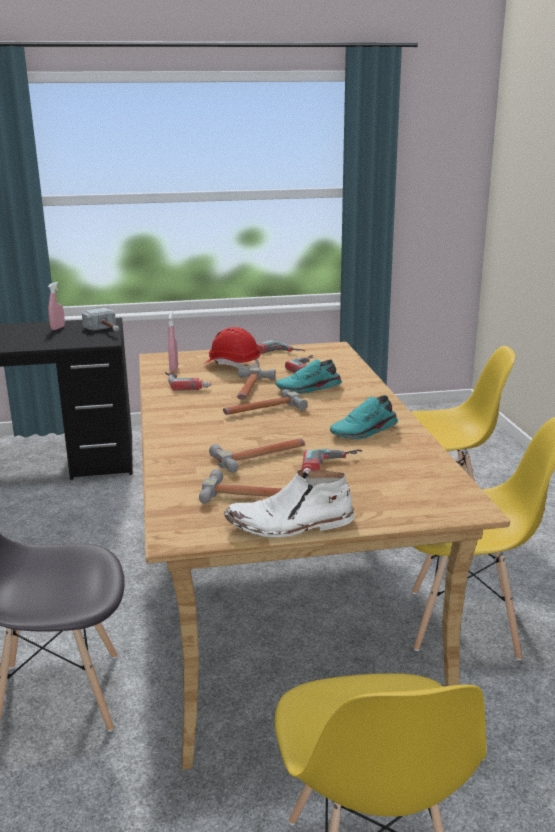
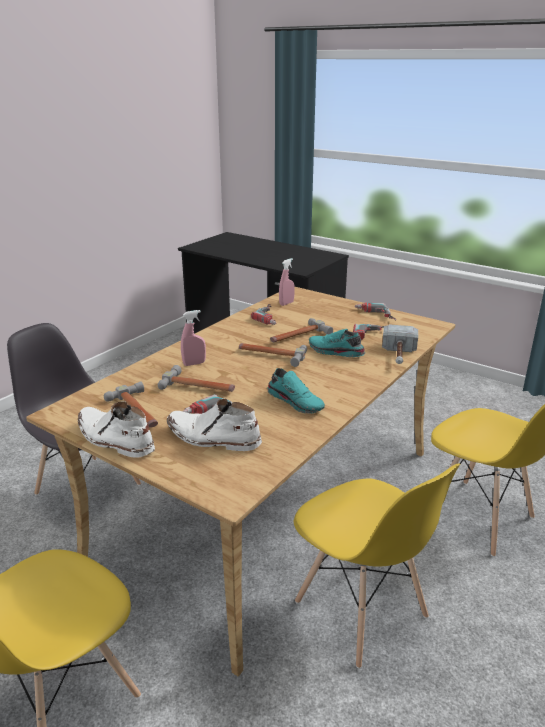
camera: 45 degrees right, 5 degrees up
(58, 328) = (295, 252): pink spray bottle -> pink spray bottle (194, 363)
(106, 331) = (318, 262): hammer -> hammer (398, 356)
(232, 366) = (325, 315): red hard hat -> none
(365, 432) = (296, 401): turquoise shoe -> turquoise shoe turned 150 degrees counterclockwise
(367, 483) = (212, 438): none -> white boot

